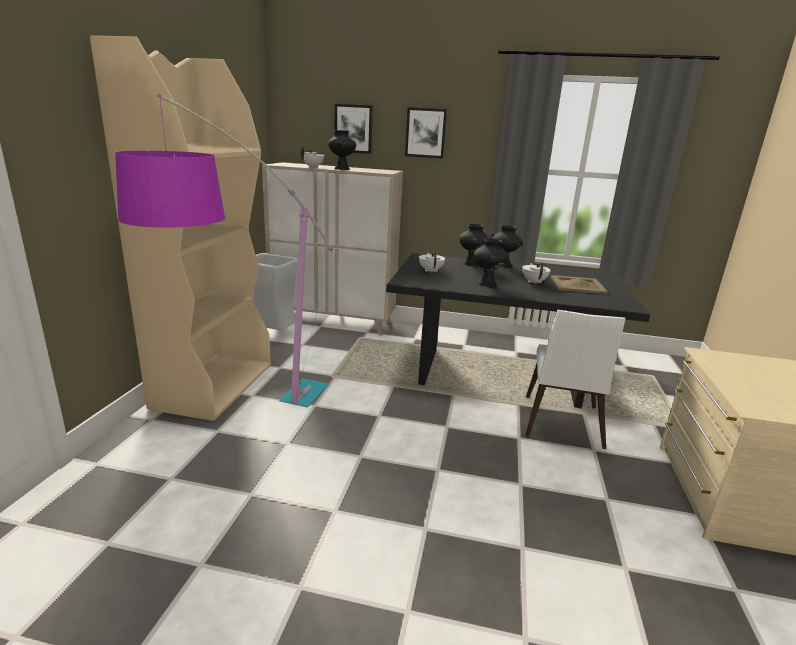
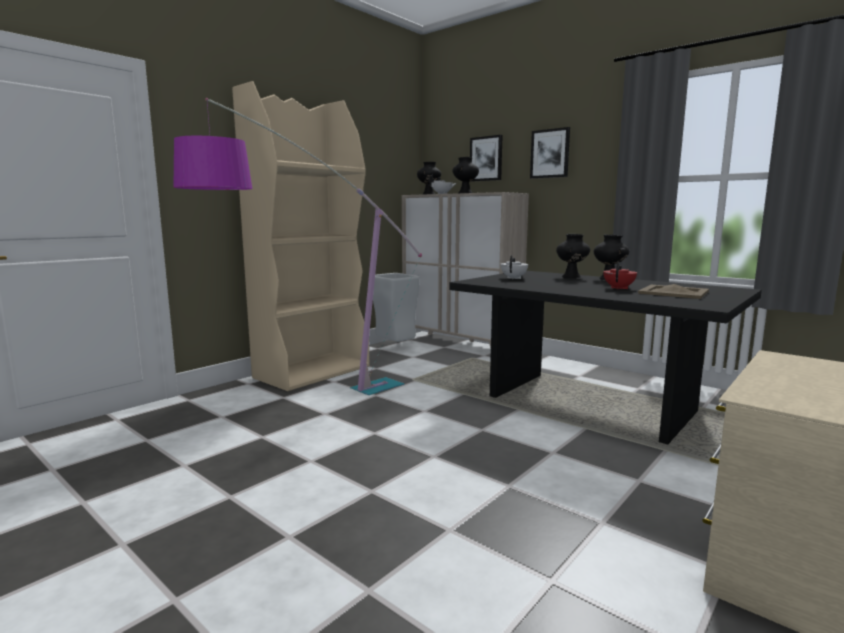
camera: 30 degrees right, 10 degrees down
(487, 283) = (558, 286): black vase -> black vase (429, 195)
(534, 282) = (619, 288): white teapot -> red teapot
(560, 424) = (621, 452): white chair -> none

